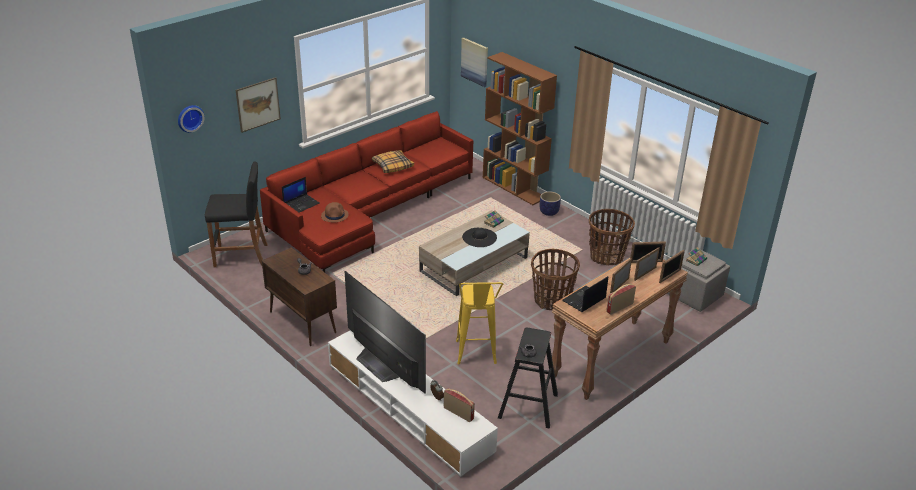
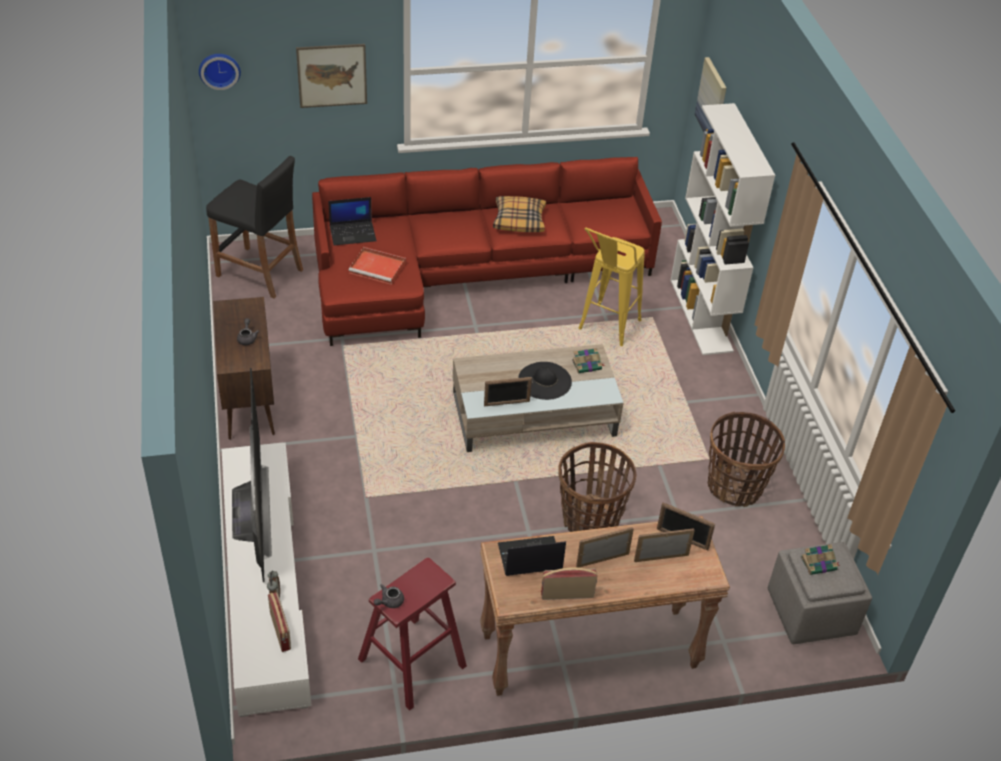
camera: 30 degrees right, 10 degrees up
(335, 215) = (378, 268): brown hat -> red tray
(476, 357) = (411, 556): yellow stool -> yellow stool (605, 330)
(514, 187) = (701, 315): brown bookcase -> white bookcase
(528, 406) = (412, 663): black stool -> red stool
(548, 212) = (716, 376): planter -> none
(670, 276) = (695, 580): picture frame -> picture frame (506, 403)

